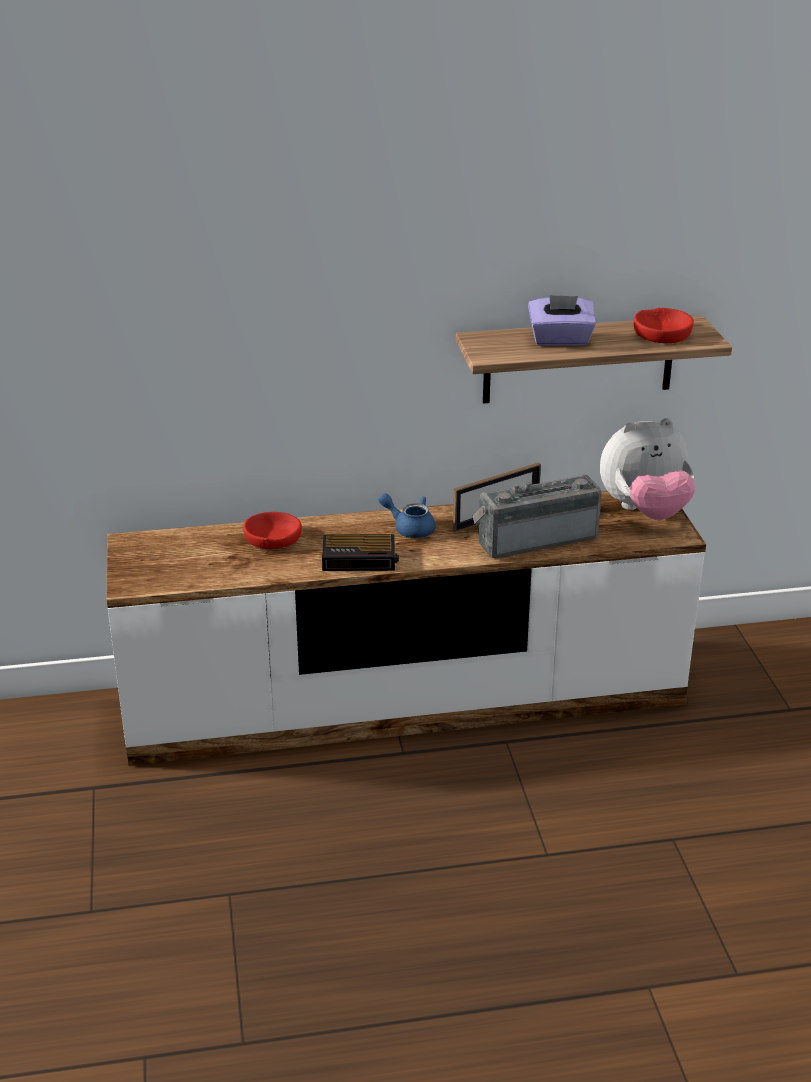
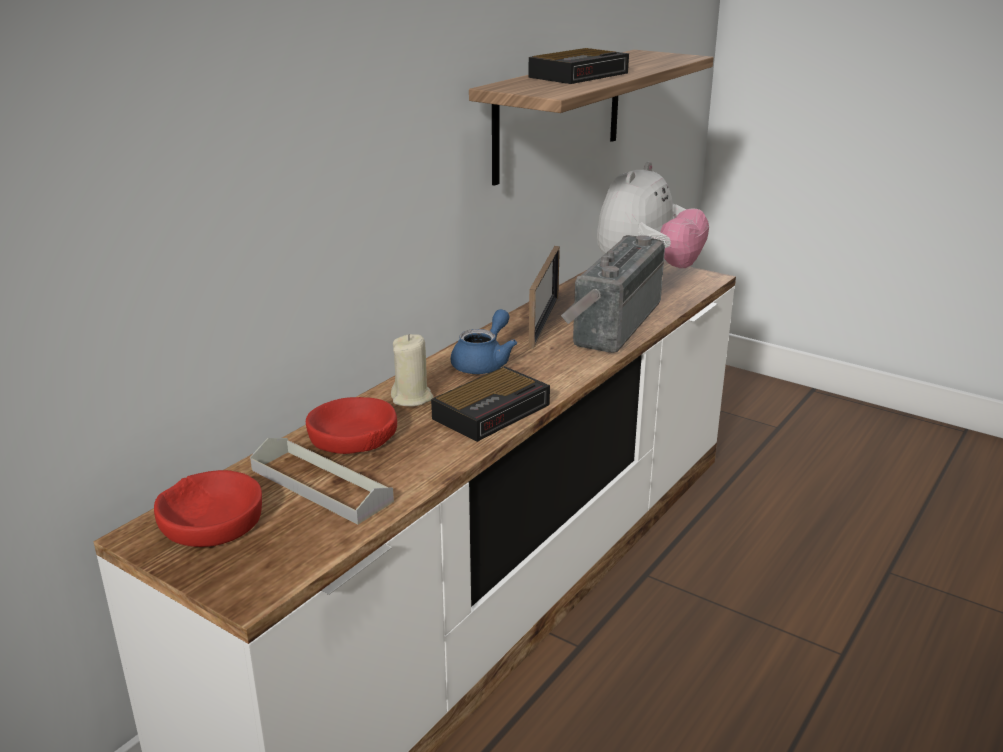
camera: 45 degrees left, 5 degrees down
(220, 555) = (321, 485): none -> grey tray
(335, 531) = (412, 398): none -> beige candle
(410, 528) = (484, 363): blue teapot -> blue teapot turned 135 degrees clockwise
(560, 340) = (580, 75): purple tissue box -> alarm clock
(662, 333) = (642, 59): red bowl -> red bowl (211, 521)

